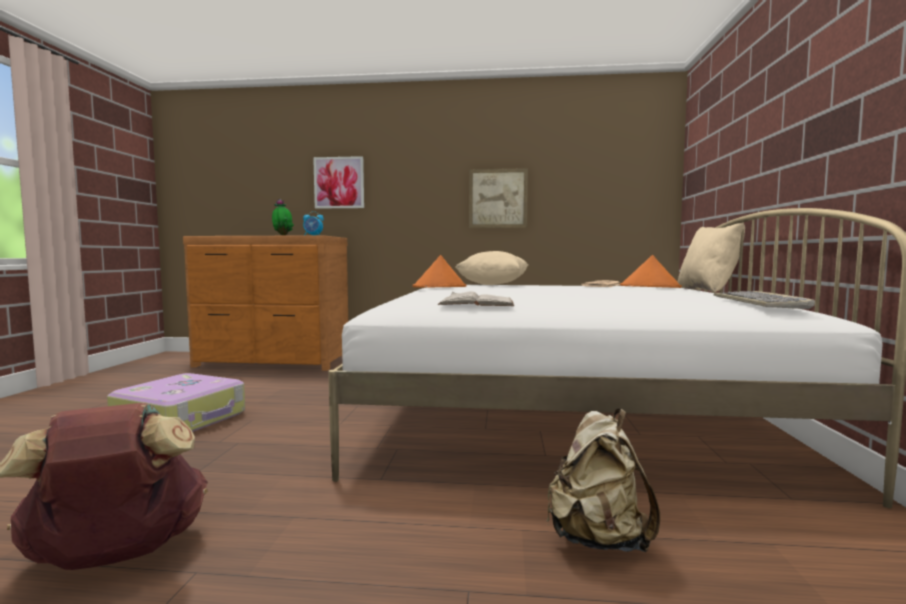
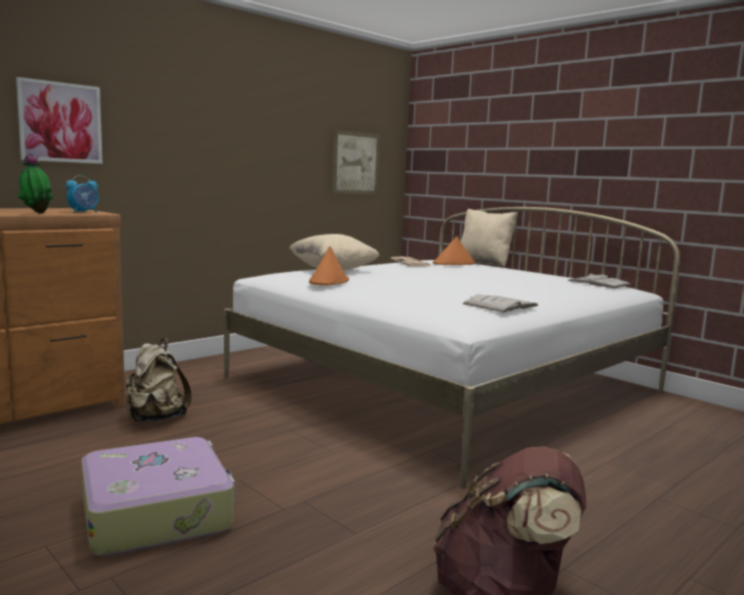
camera: 50 degrees left, 5 degrees up
(498, 198) = (264, 161): picture -> picture (355, 163)
(597, 539) = (634, 452): beige backpack -> beige backpack (155, 418)
(760, 303) = (599, 283): keyboard -> white book

